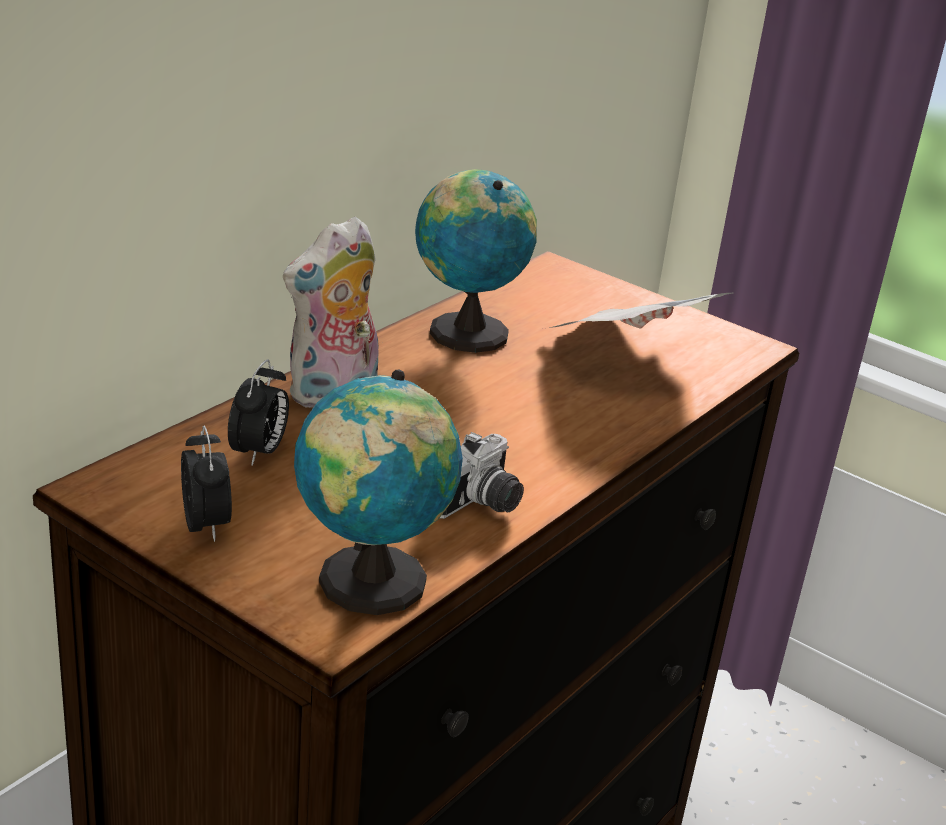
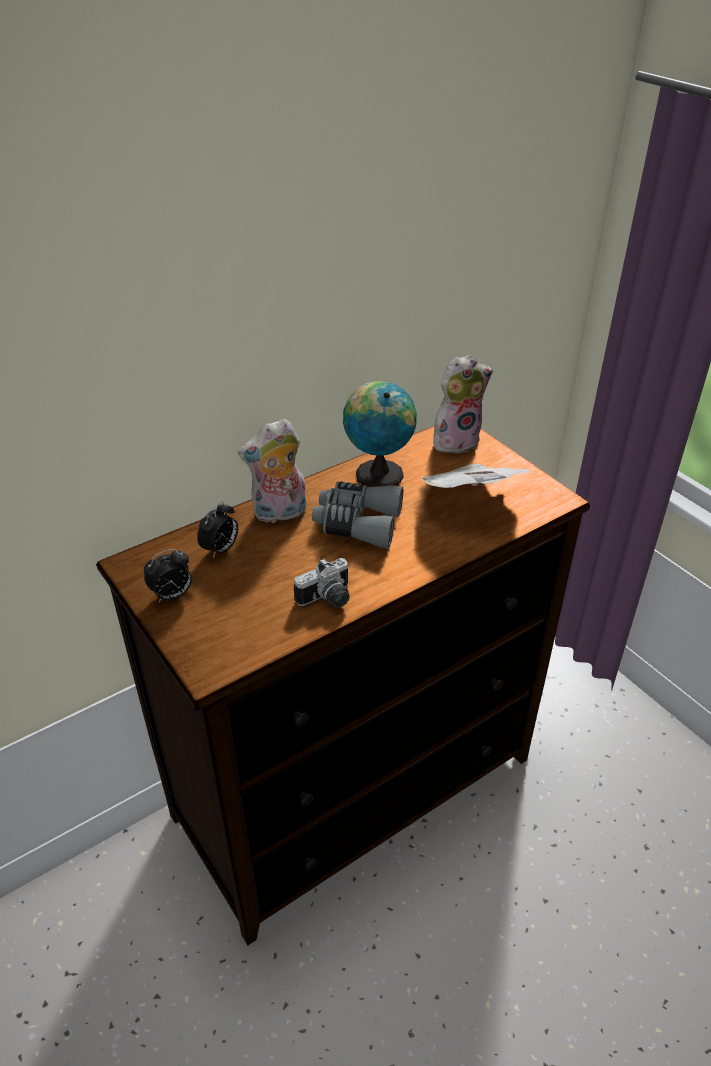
camera: 20 degrees right, 10 degrees up
(206, 526) = (172, 595): alarm clock -> alarm clock turned 60 degrees clockwise
(370, 586) = (241, 646): globe -> none
(470, 398) = (357, 523): none -> grey binoculars
(562, 283) = (456, 441): none -> plush toy

